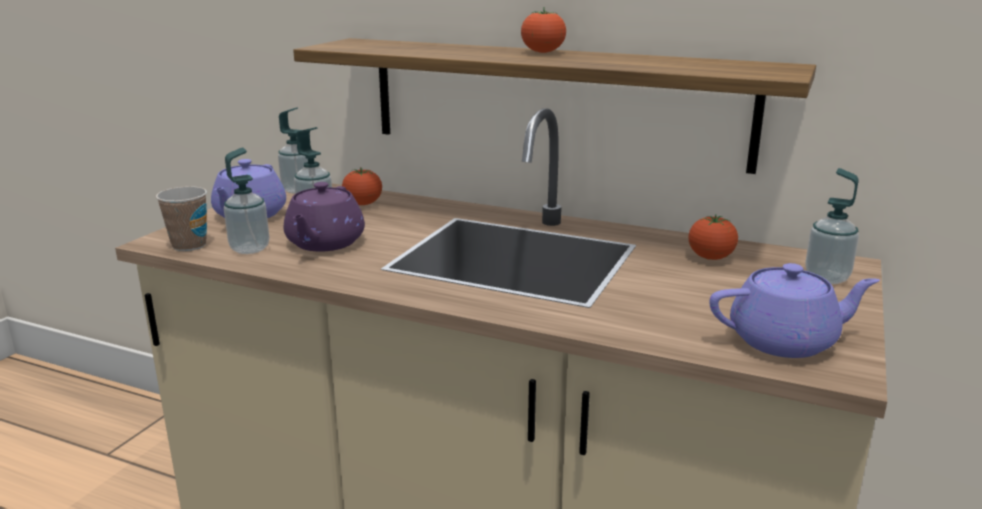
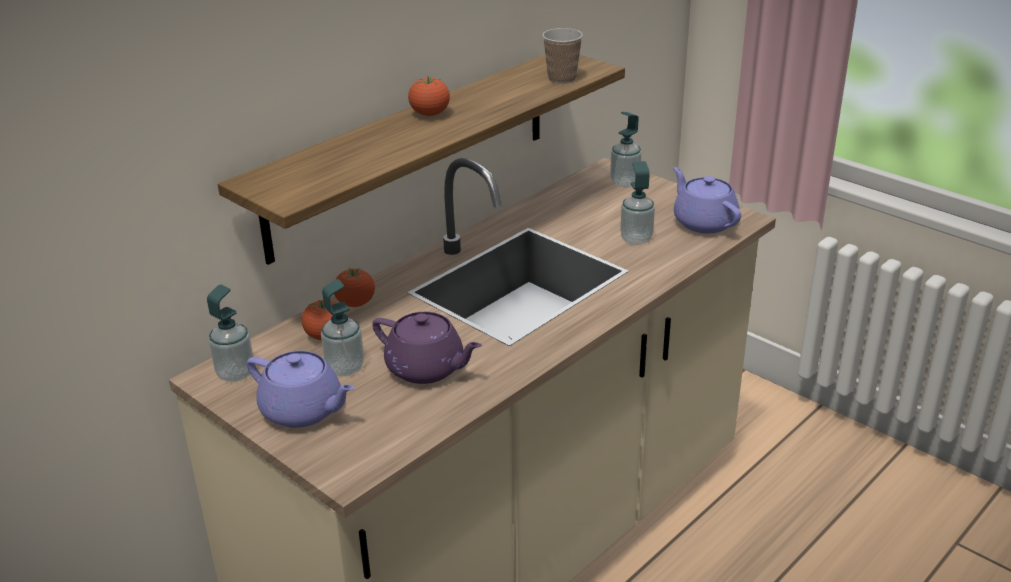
camera: 70 degrees left, 10 degrees up
(189, 245) = (375, 452): cup -> cup (562, 79)
(250, 249) = (412, 413): soap dispenser -> soap dispenser (636, 239)
(710, 258) = (570, 208): tomato -> tomato (355, 303)
(785, 341) = (703, 222): purple teapot -> purple teapot turned 45 degrees counterclockwise

